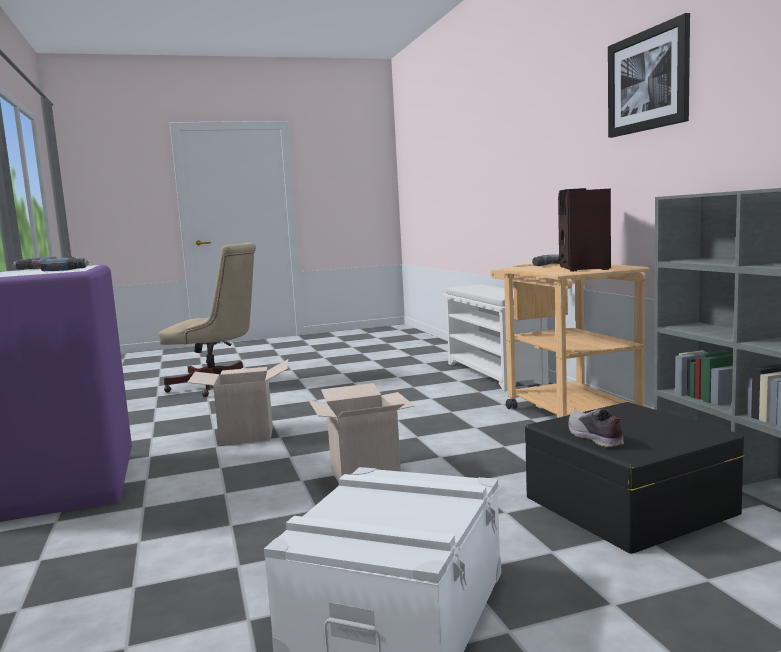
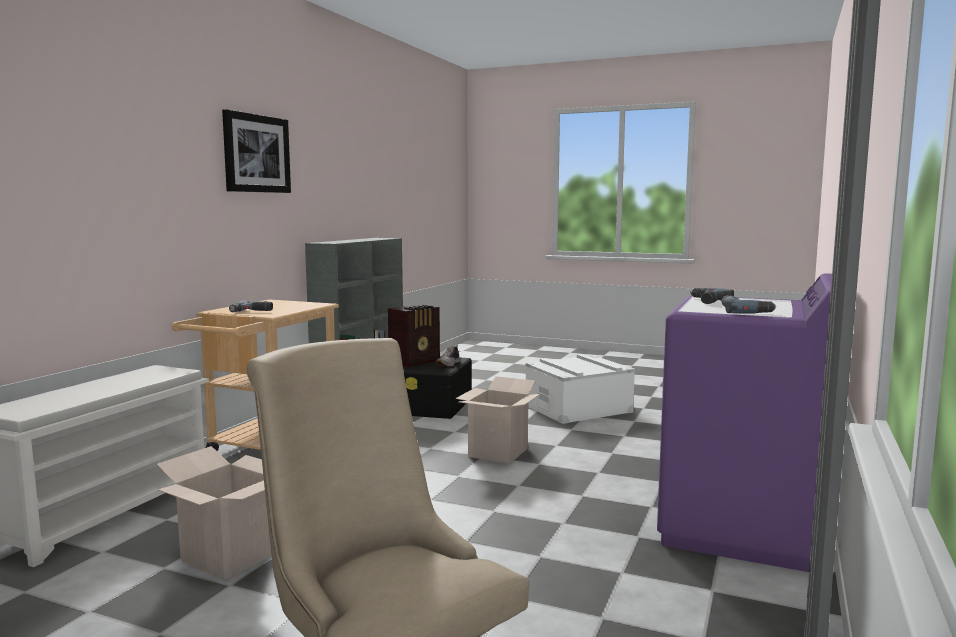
camera: 140 degrees left, 0 degrees up
(246, 435) = (519, 527): cardboard box -> cardboard box (229, 557)
(583, 268) = (284, 304): radio -> radio (416, 362)

